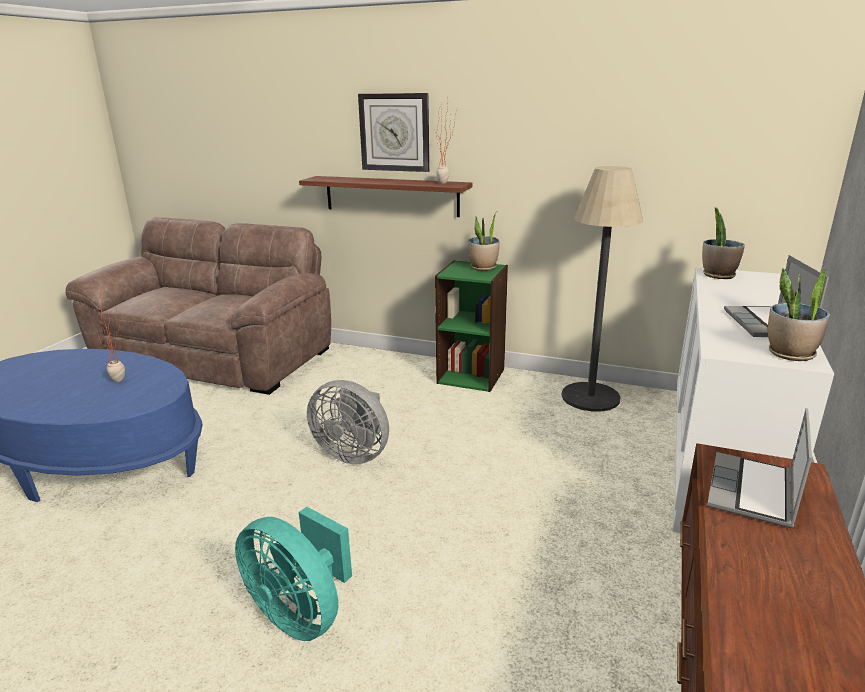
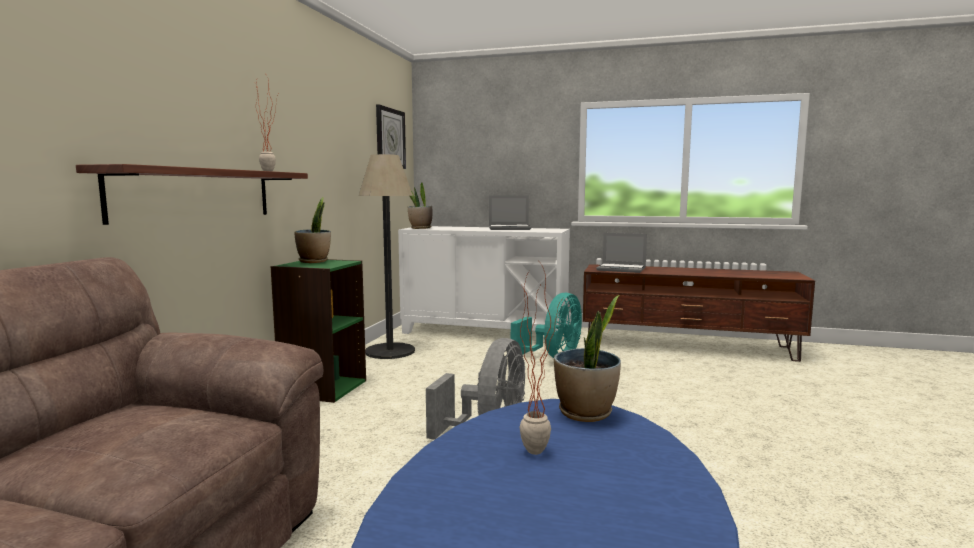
camera: 95 degrees left, 15 degrees down
(301, 613) = (712, 431): turquoise fan -> turquoise fan (553, 358)
(394, 132) = (197, 106): wall clock -> wall clock (390, 138)
(790, 354) = (550, 229): potted plant -> potted plant (586, 413)

